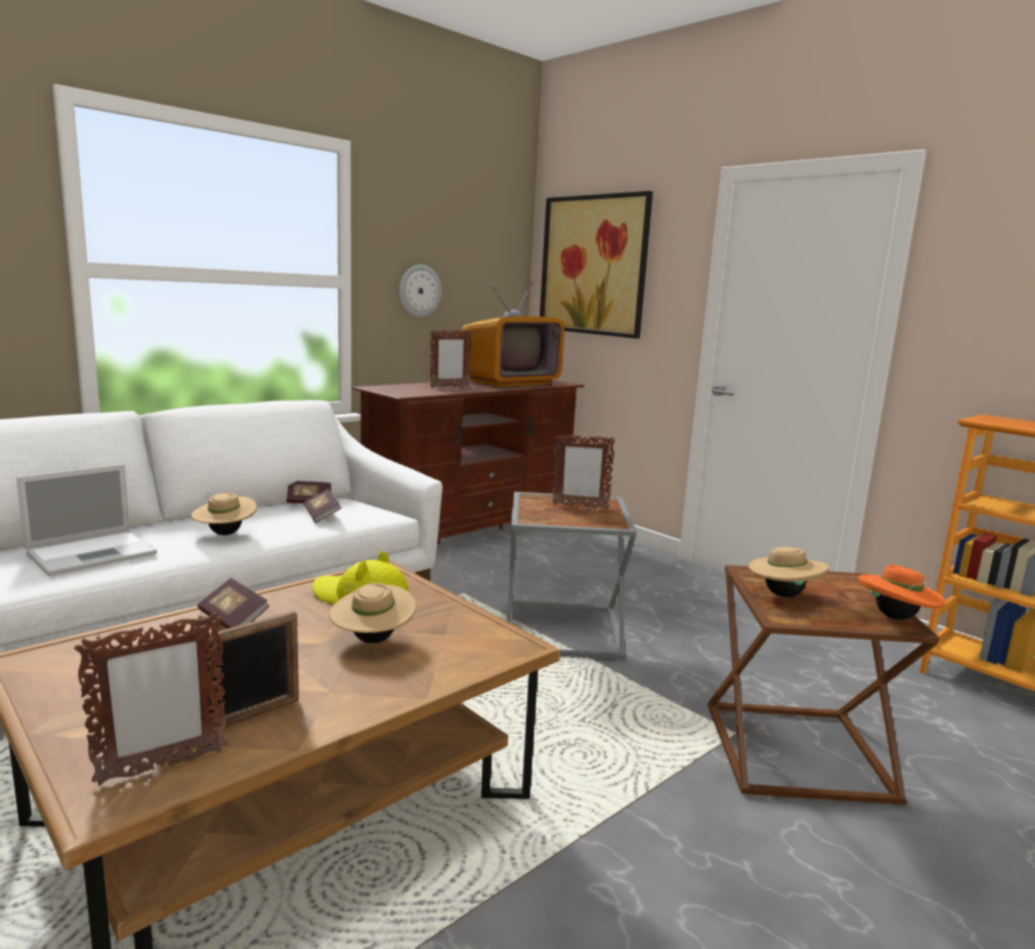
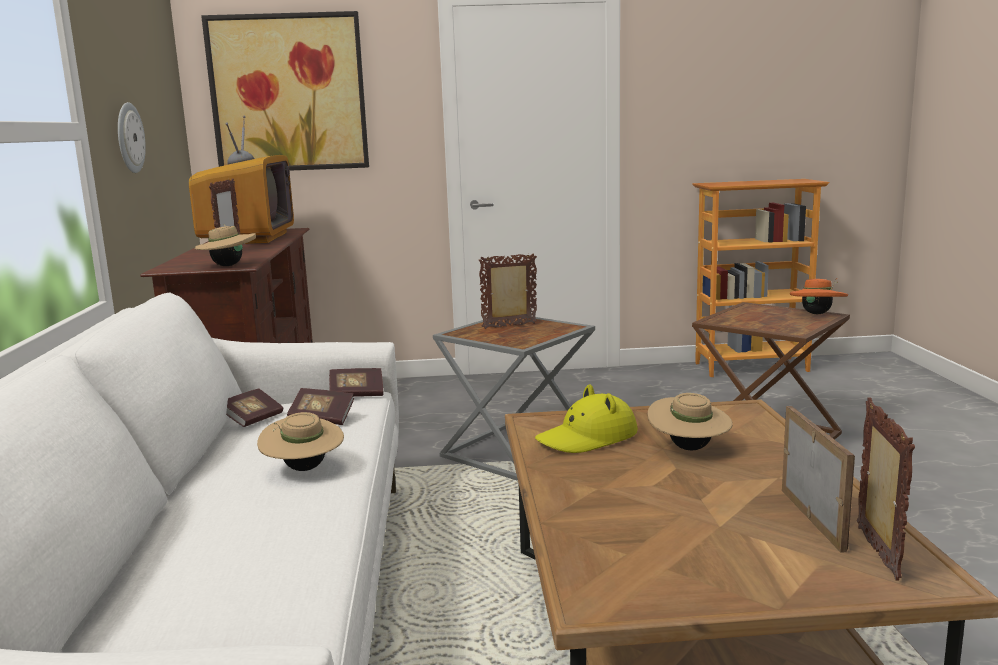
camera: 50 degrees left, 0 degrees up
(94, 553) = (253, 546): laptop -> none
(233, 619) = (584, 493): book -> book (356, 394)
(579, 506) = (510, 326): picture frame -> picture frame turned 150 degrees counterclockwise
(783, 595) = (760, 323): beige hat -> beige hat (228, 265)

